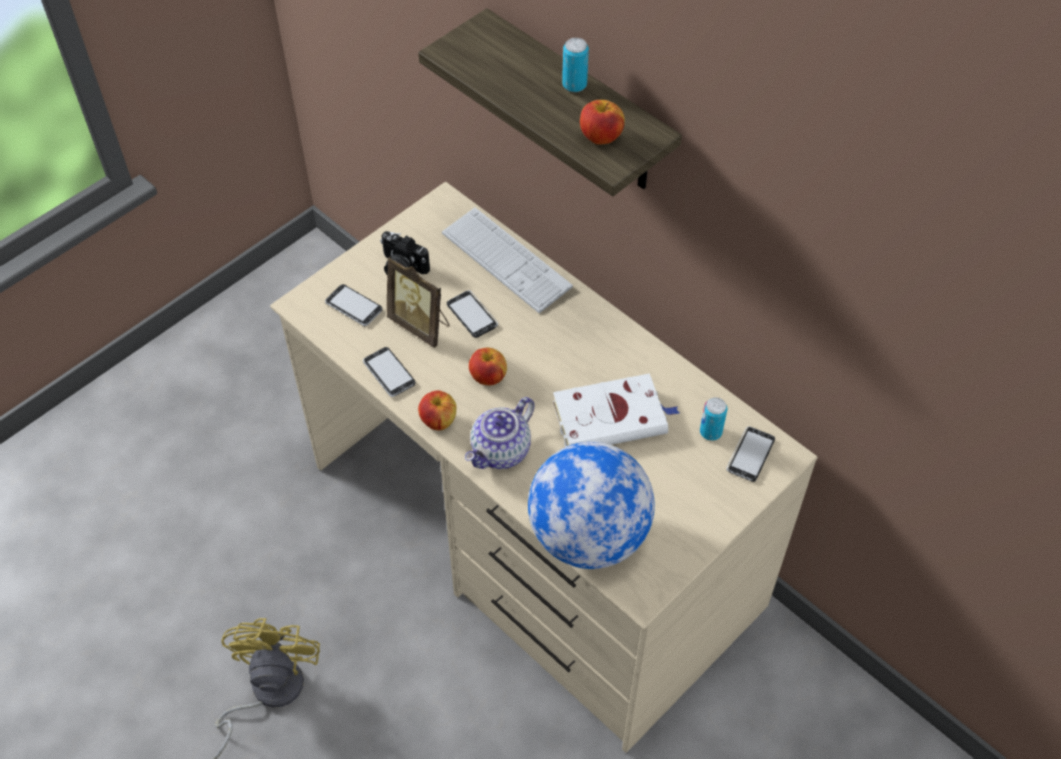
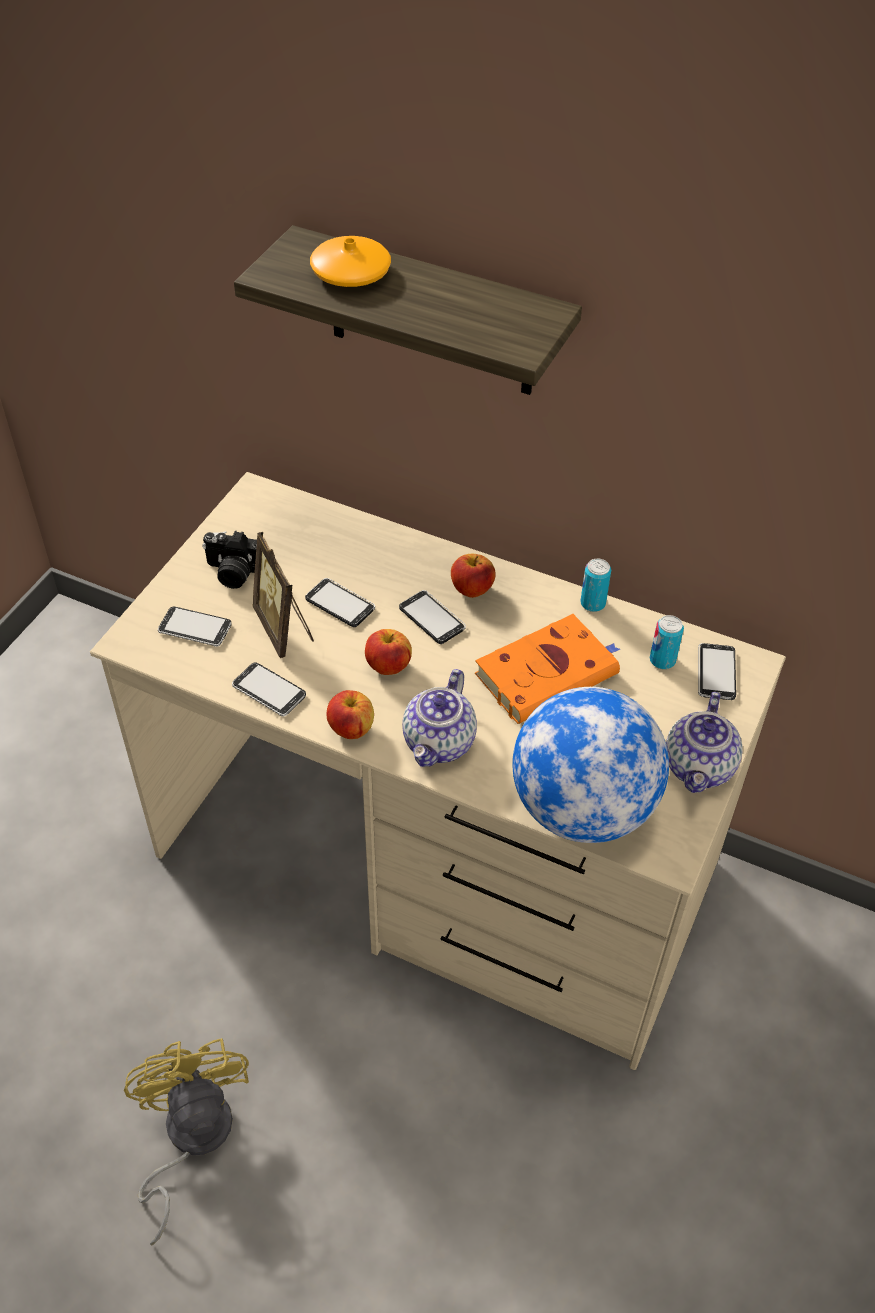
camera: 20 degrees left, 5 degrees down
(421, 325) = (284, 629): picture frame -> picture frame turned 45 degrees clockwise
(506, 260) = (353, 537): keyboard -> none
(511, 63) = (351, 273): none -> orange vase
(539, 346) = (432, 618): none -> phone
(574, 84) = (435, 280): can -> can (593, 603)
(600, 137) = (494, 325): apple -> apple (472, 589)
(612, 417) = (549, 673): white book -> orange book
(698, 530) = (699, 767): none -> teapot

